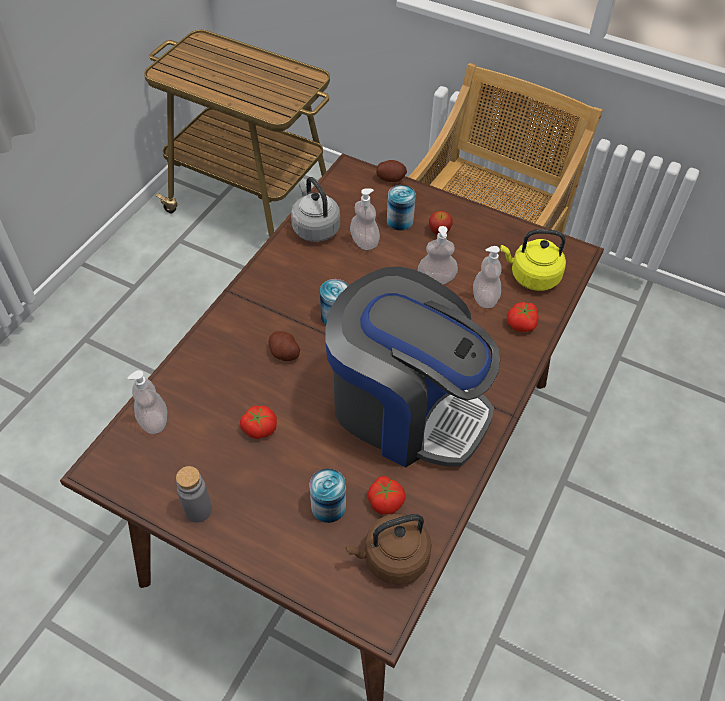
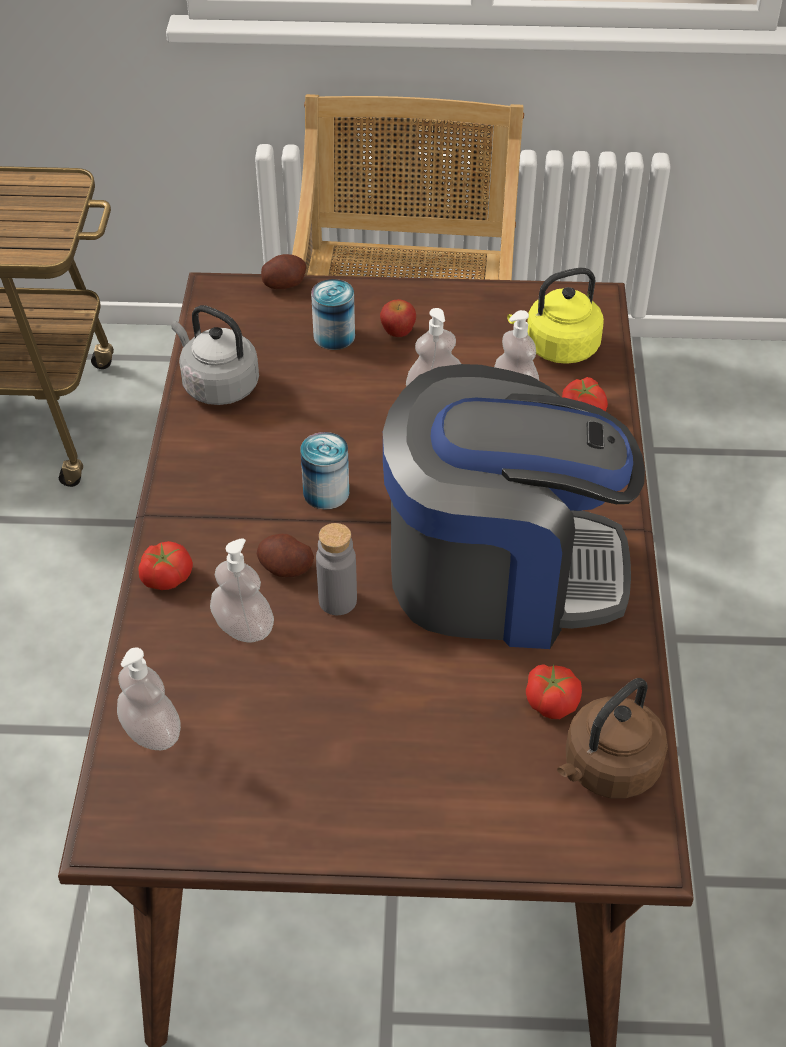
camera: 25 degrees left, 5 degrees down
(198, 510) = (301, 824): grey bottle -> grey bottle (337, 600)
(259, 428) = (316, 680): tomato -> tomato (166, 577)
(328, 506) = (480, 741): can -> none
(364, 242) = (302, 380): soap dispenser -> soap dispenser (243, 628)

